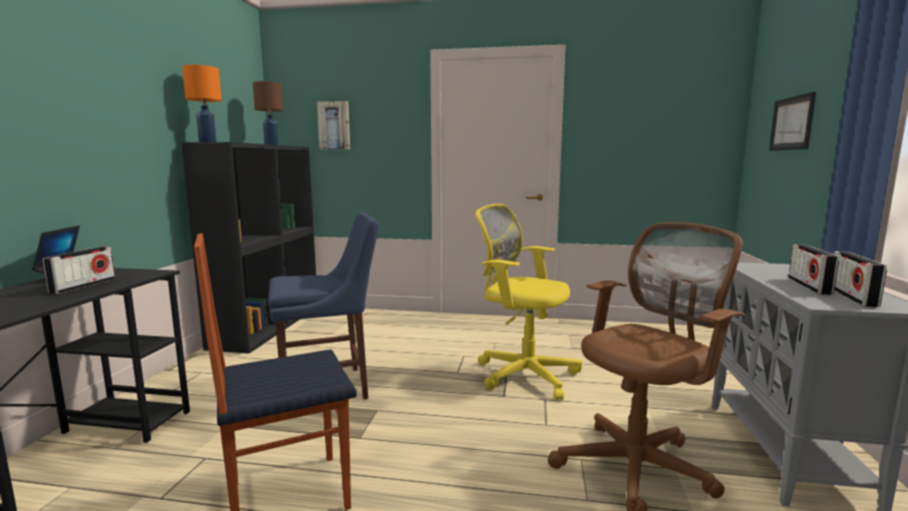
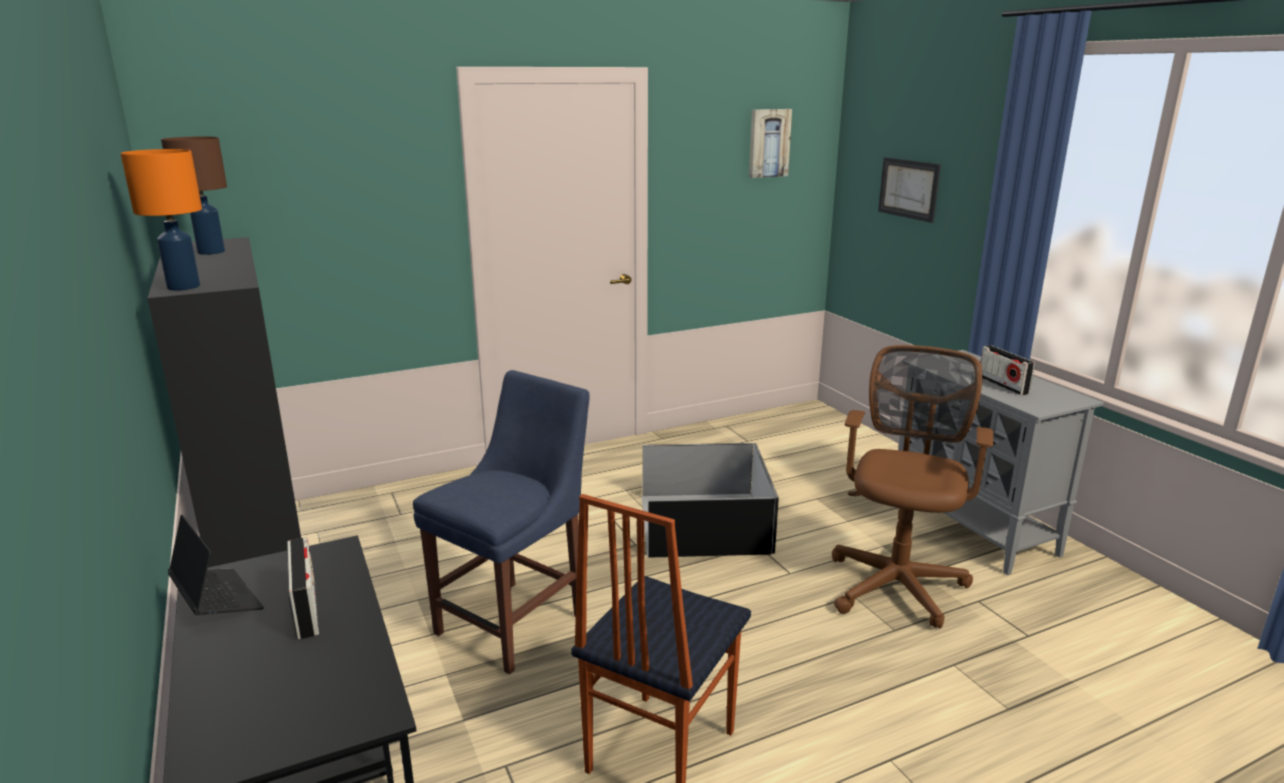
camera: 35 degrees left, 10 degrees up
(334, 125) = (293, 195): picture -> picture (768, 143)
(522, 374) = (703, 522): yellow office chair -> black storage box
(852, 296) = (1041, 393): radio -> none

